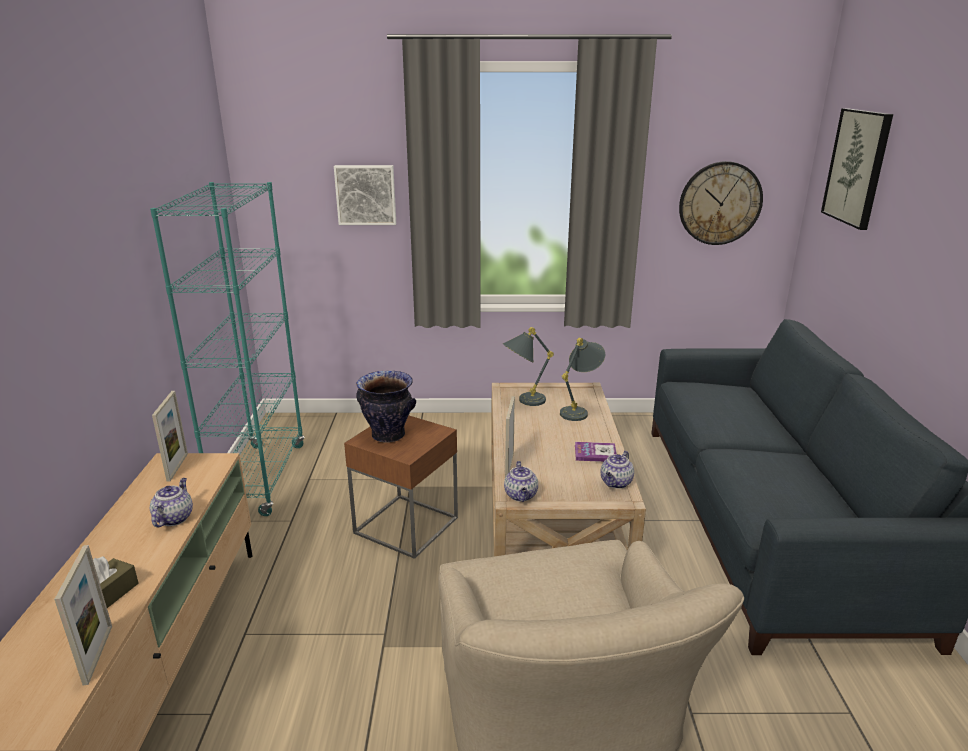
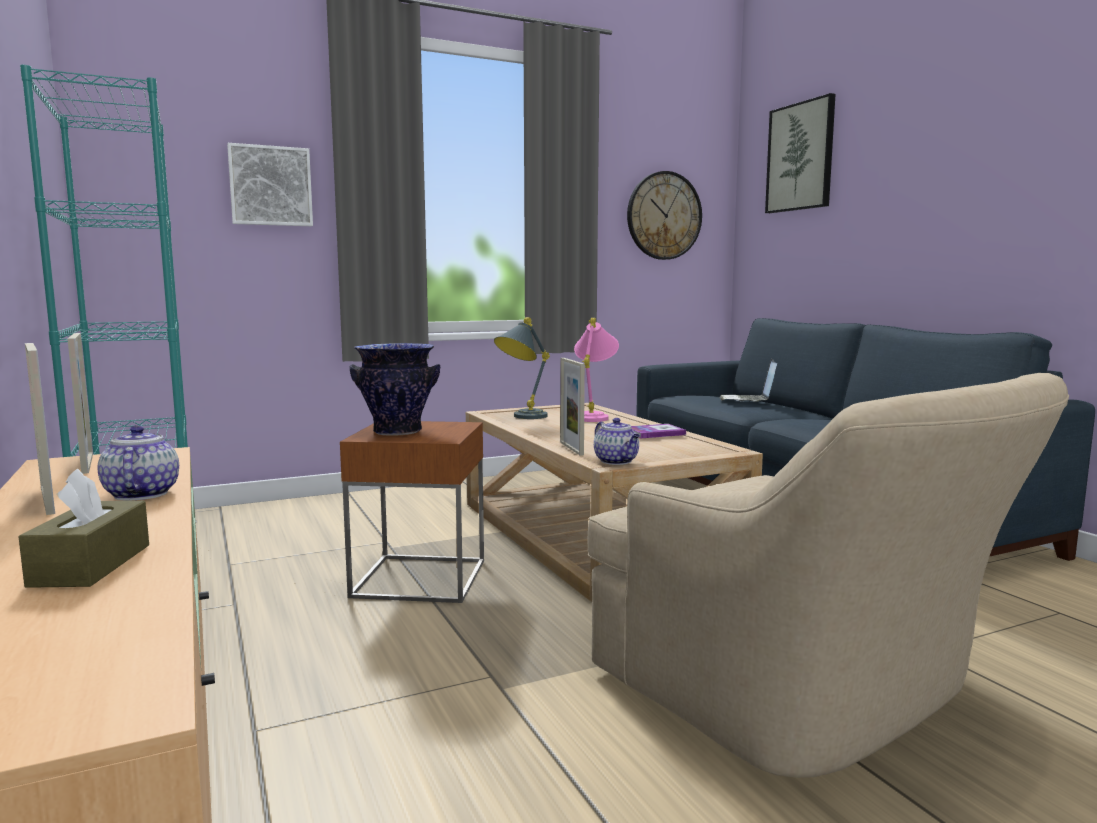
camera: 25 degrees left, 15 degrees down
(98, 654) = (154, 614): picture frame -> picture frame (47, 501)
(579, 411) = (594, 416): grey table lamp -> pink table lamp
(616, 483) = (707, 444): teapot -> none
(734, 409) = (748, 401): none -> laptop

